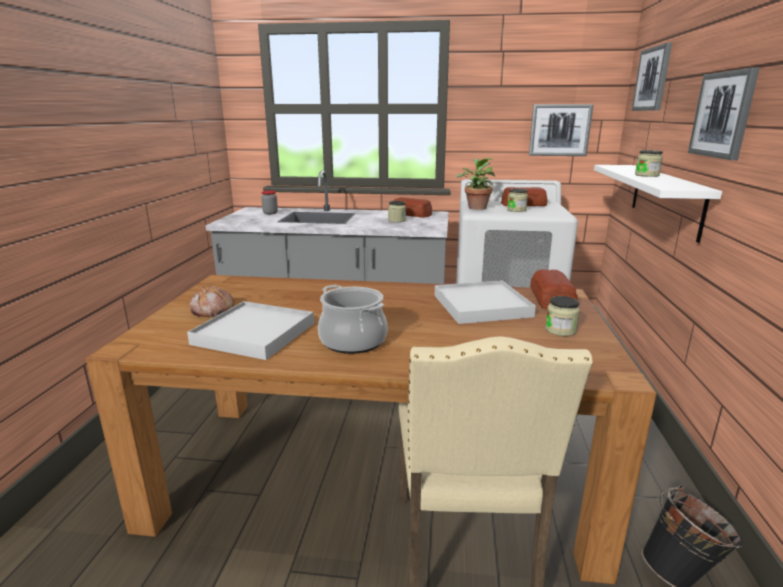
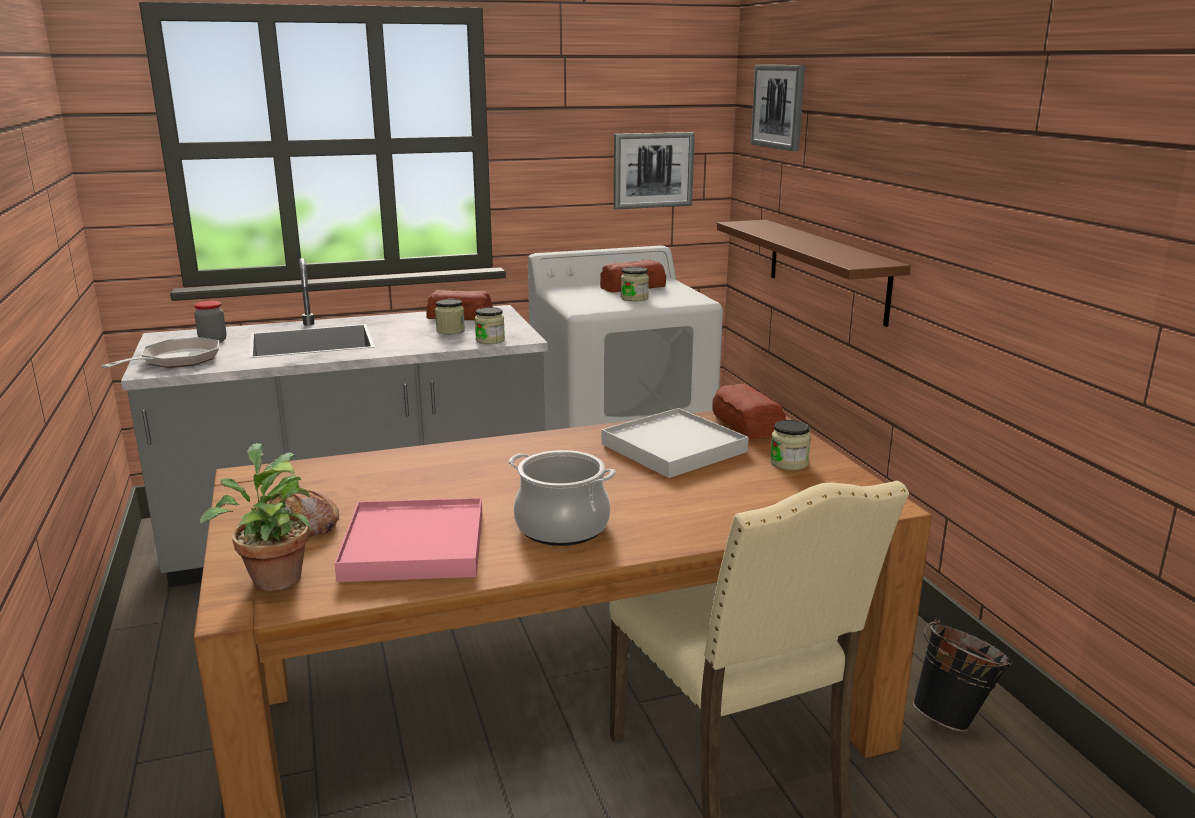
camera: 25 degrees left, 0 degrees up
(241, 219) = (176, 360): none -> frying pan
(254, 333) = (414, 546): white tray -> pink tray
(476, 207) = (574, 299): potted plant -> potted plant (273, 576)
(646, 175) = (805, 242): jar -> jar (490, 340)
(665, 199) = (827, 269): white shelf -> brown shelf
(723, 115) = (897, 173): picture -> none

